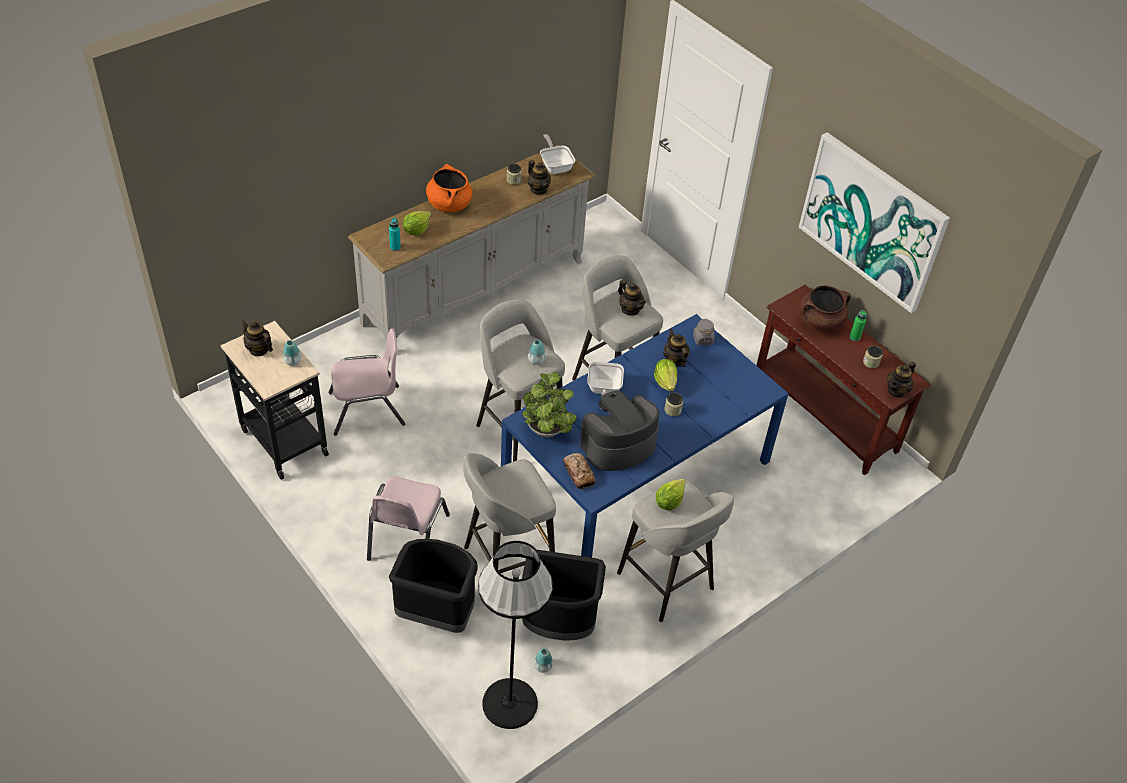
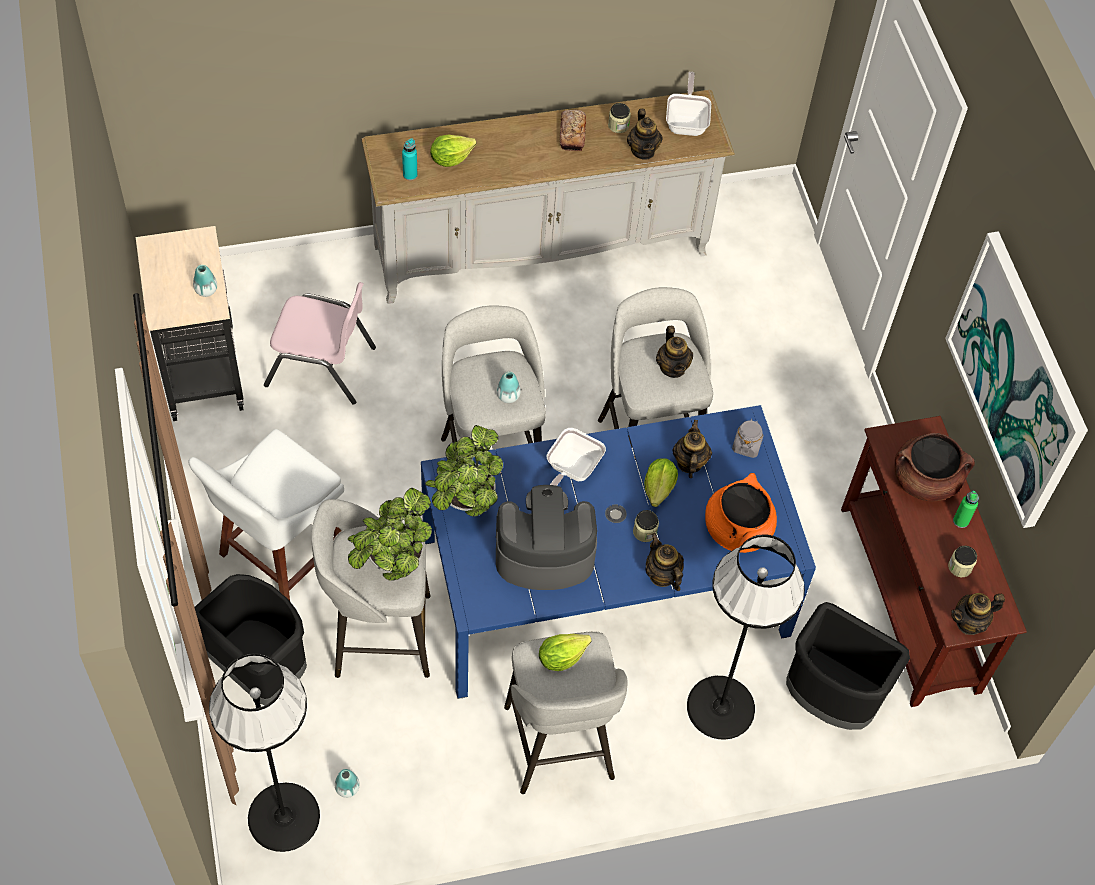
camera: 25 degrees right, 10 degrees up
(259, 349) = (175, 259): teapot -> teapot (662, 575)
(407, 537) = (279, 554): pink chair -> white stool
(449, 204) = (513, 134): orange cooking pot -> orange cooking pot (737, 529)
(522, 485) = (393, 561): none -> potted plant
(559, 624) = (396, 742): black trash can -> black trash can (831, 698)
(578, 473) = (472, 572): bread -> bread (572, 133)
(753, 520) = (720, 708): none -> black floor lamp

